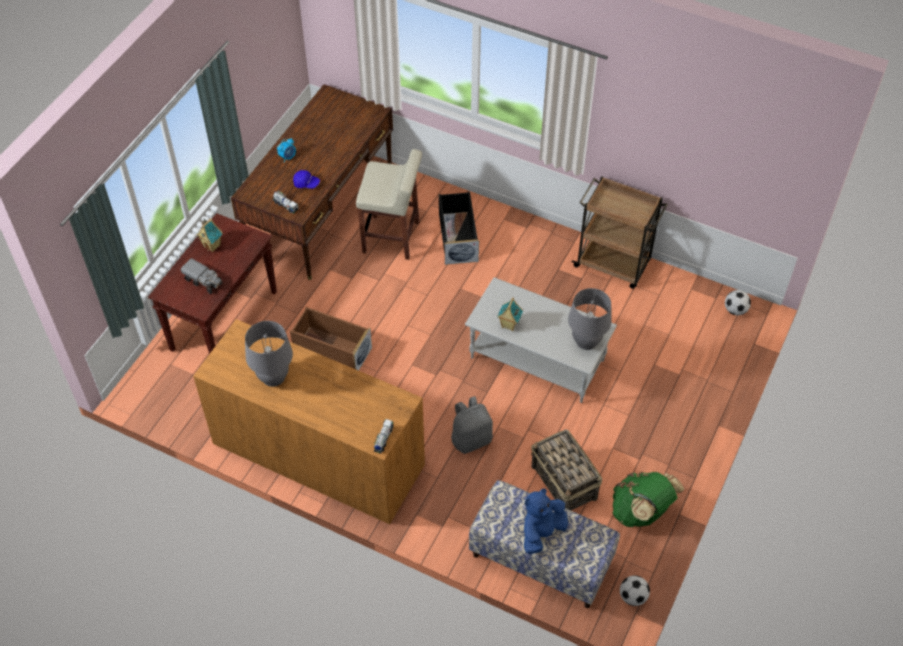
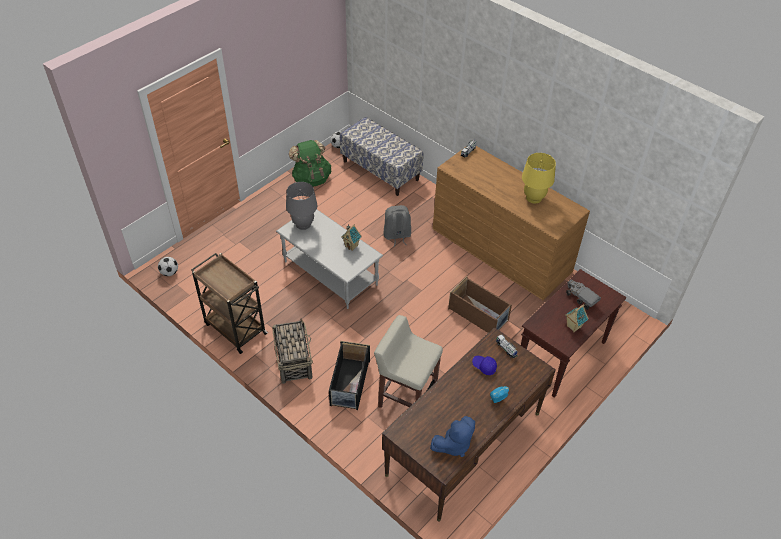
camera: 165 degrees left, 5 degrees down
(273, 377) = (534, 198): grey table lamp -> yellow table lamp
(541, 532) = (383, 141): blue plush toy -> blue plush toy (454, 445)
(564, 483) = (349, 201): basket -> basket (293, 360)

